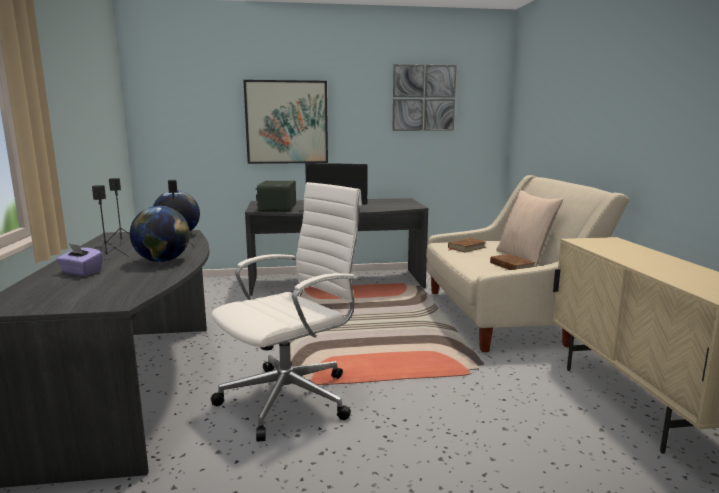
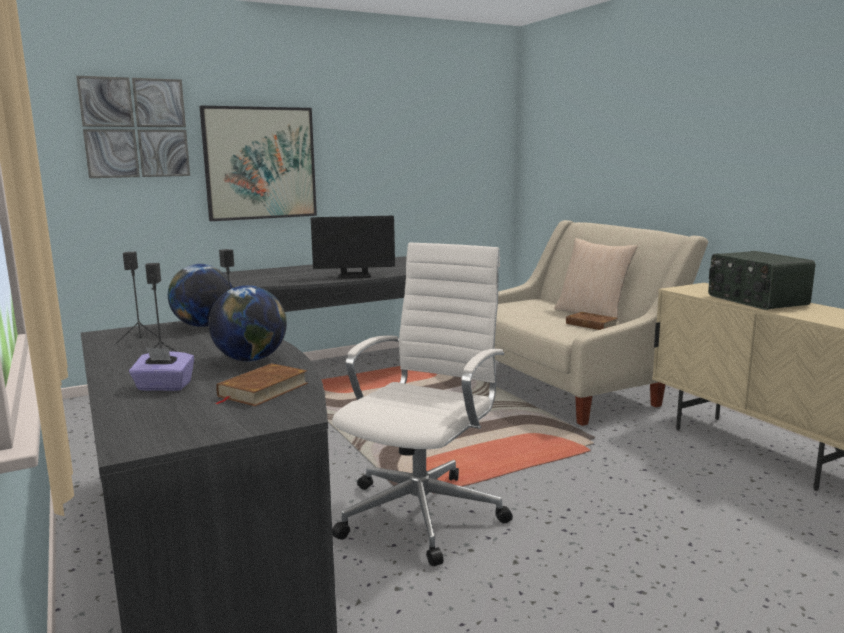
camera: 20 degrees left, 0 degrees up
(277, 208) = (271, 279): radio -> radio (755, 300)
(423, 98) = (426, 130): picture -> picture (135, 128)
(466, 247) = (519, 309): brown book -> brown book (263, 390)

